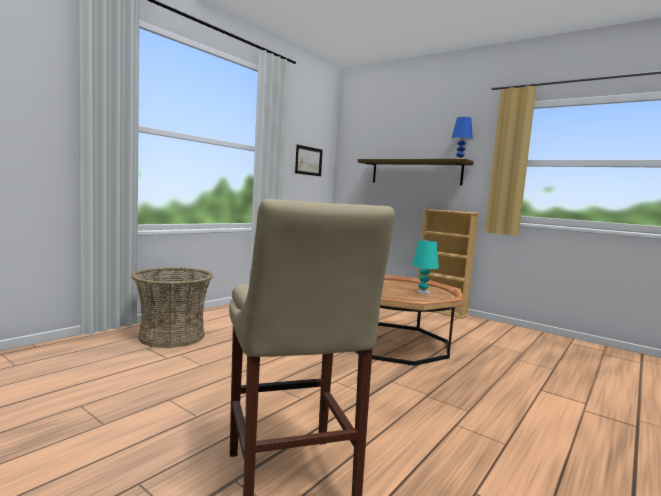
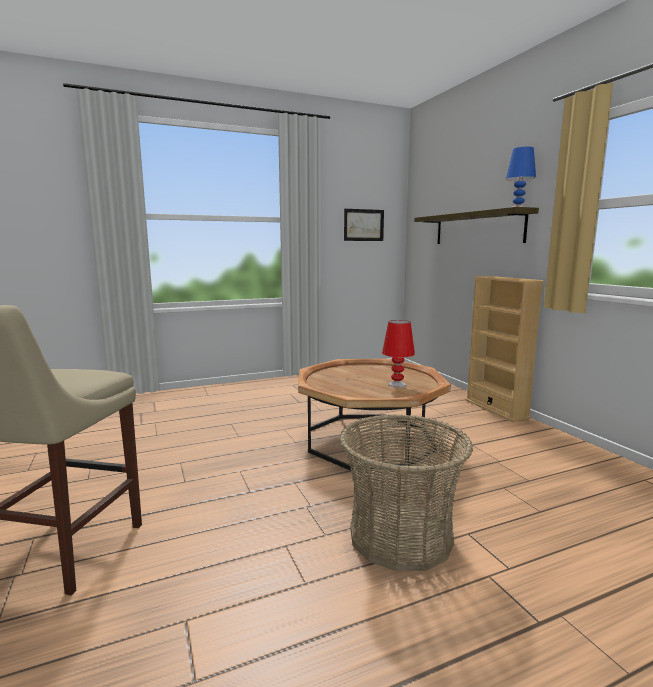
camera: 30 degrees right, 5 degrees up
(172, 336) = (172, 405): basket -> basket (400, 536)
(423, 292) = (397, 384): turquoise table lamp -> red table lamp

